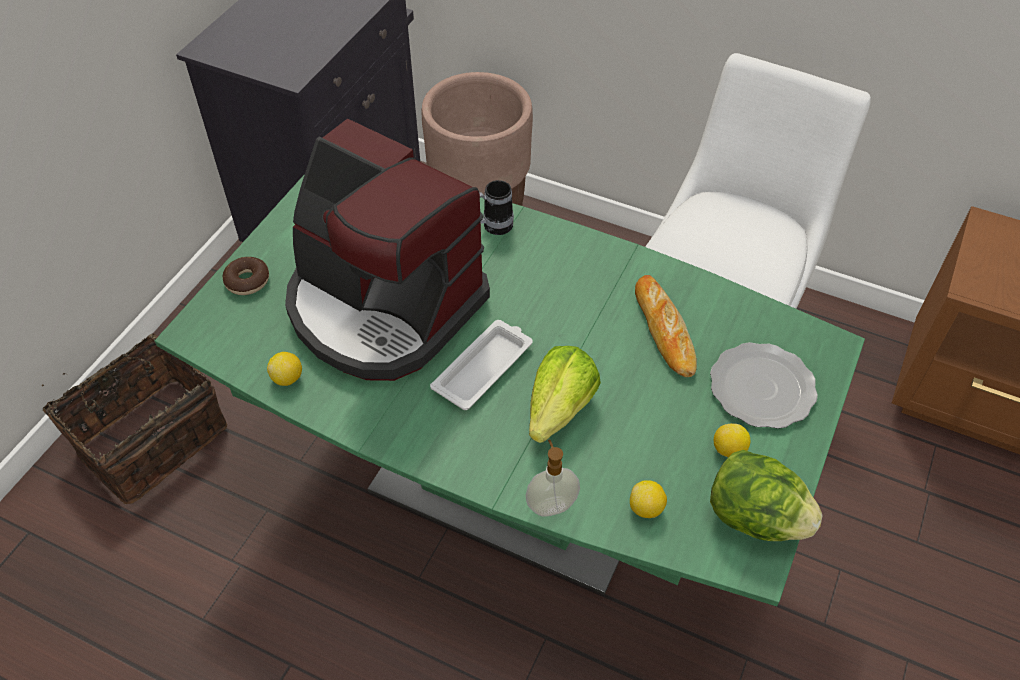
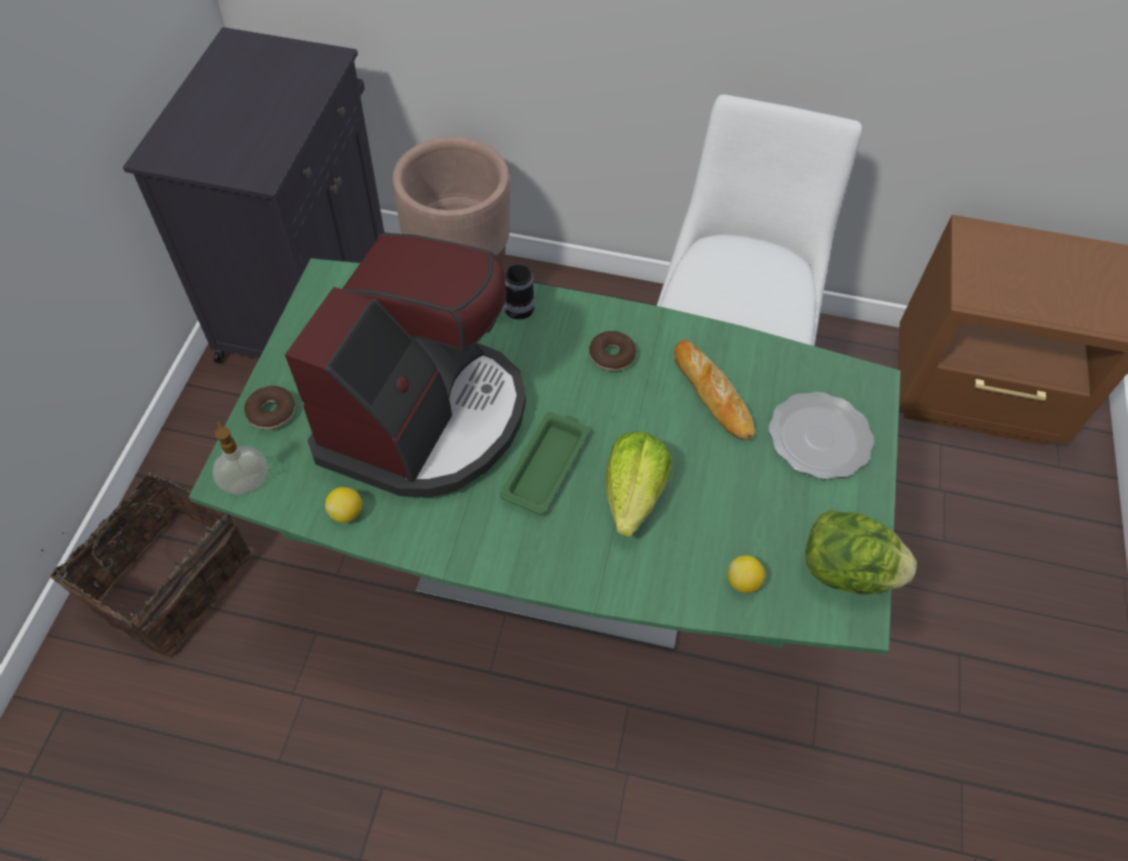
camera: 15 degrees left, 5 degrees up
(383, 307) = (425, 417): coffee machine -> coffee machine turned 90 degrees counterclockwise
(484, 368) = (546, 465): white tray -> green tray
(551, 505) = (652, 597): soap dispenser -> soap dispenser (247, 483)
(575, 280) = (611, 356): none -> donut
(728, 450) = (804, 507): lemon -> none

